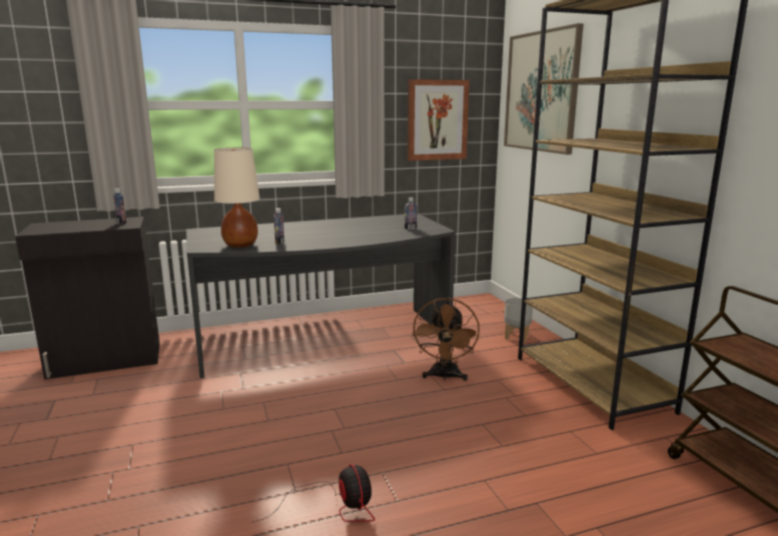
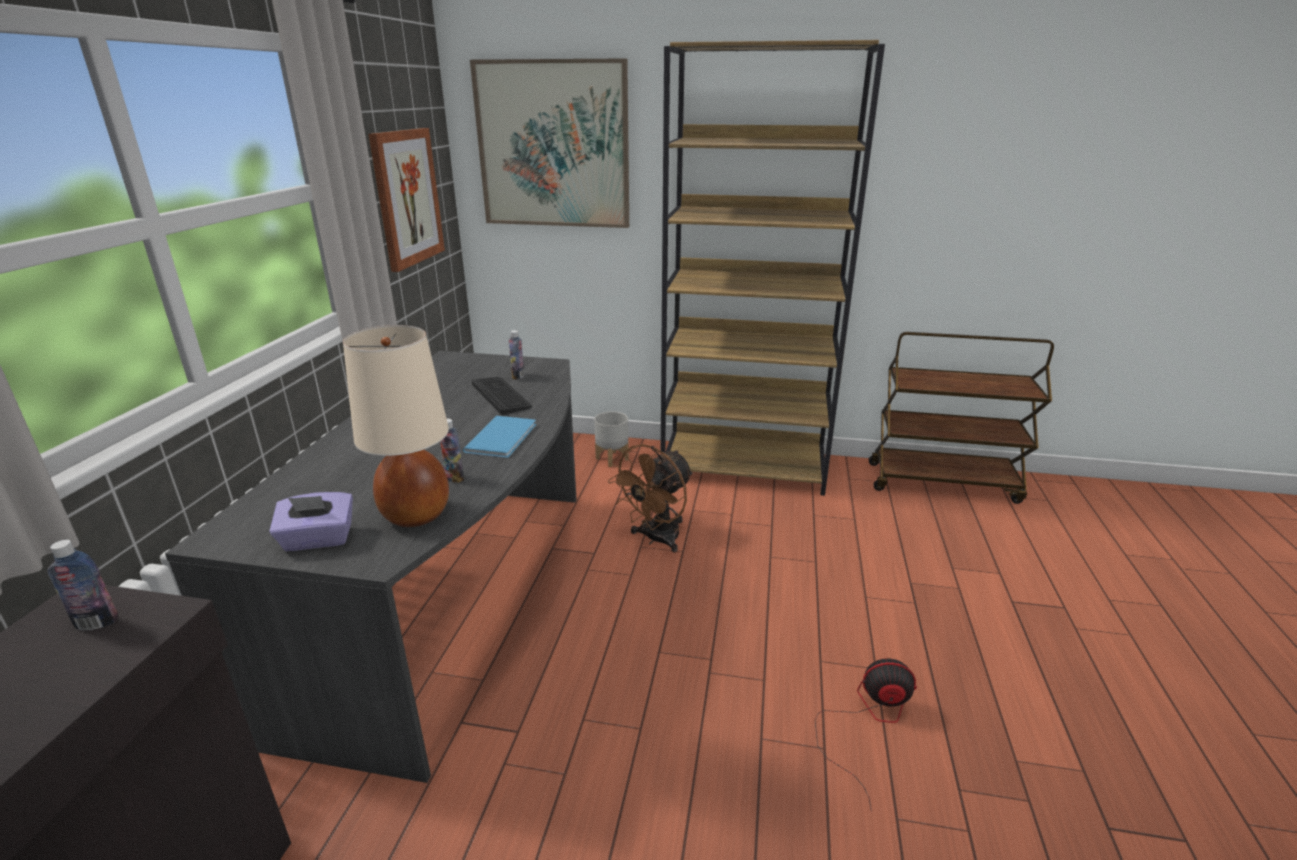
camera: 60 degrees left, 10 degrees up
(209, 239) = (318, 539): none -> purple tissue box
(332, 240) = (504, 437): none -> blue book
(380, 231) = (501, 395): none -> keyboard
(444, 377) = (656, 539): brown fan -> brown fan turned 90 degrees clockwise

